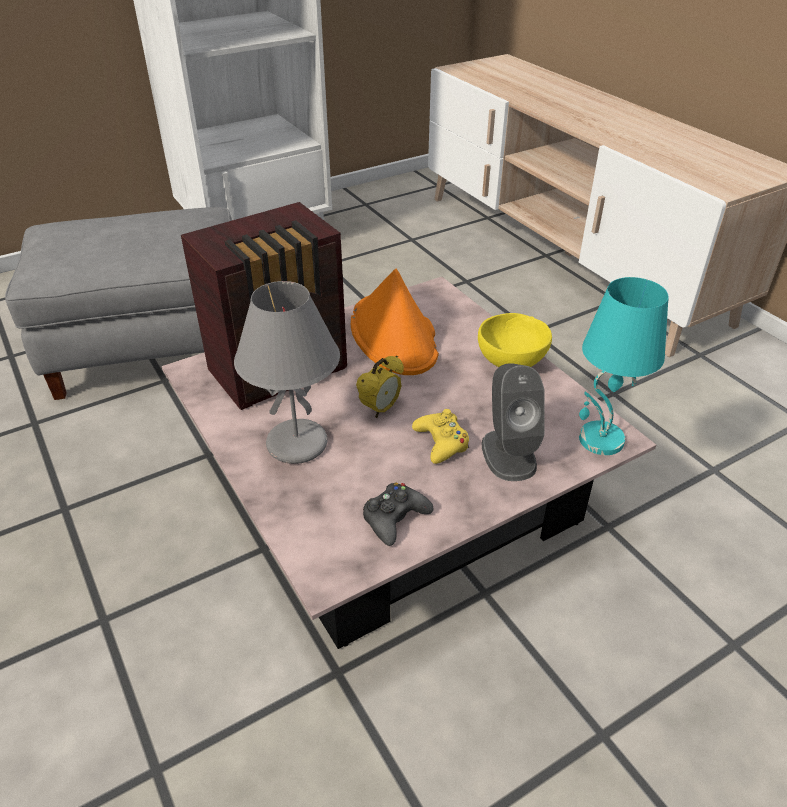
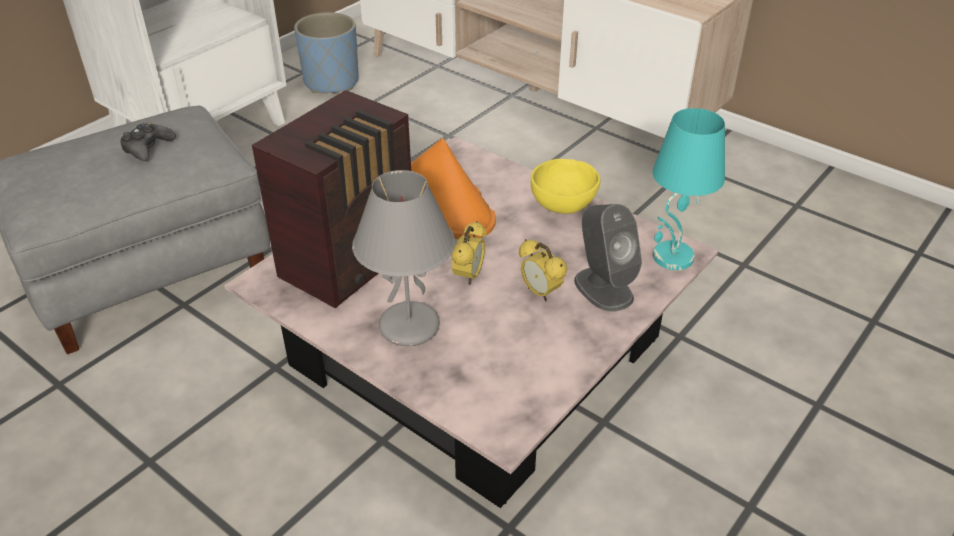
camera: 20 degrees left, 0 degrees up
(386, 216) = (331, 82): none -> blue planter
(394, 518) = (536, 369): black game controller -> black game controller (148, 147)
(441, 442) = (540, 293): yellow game controller -> alarm clock

